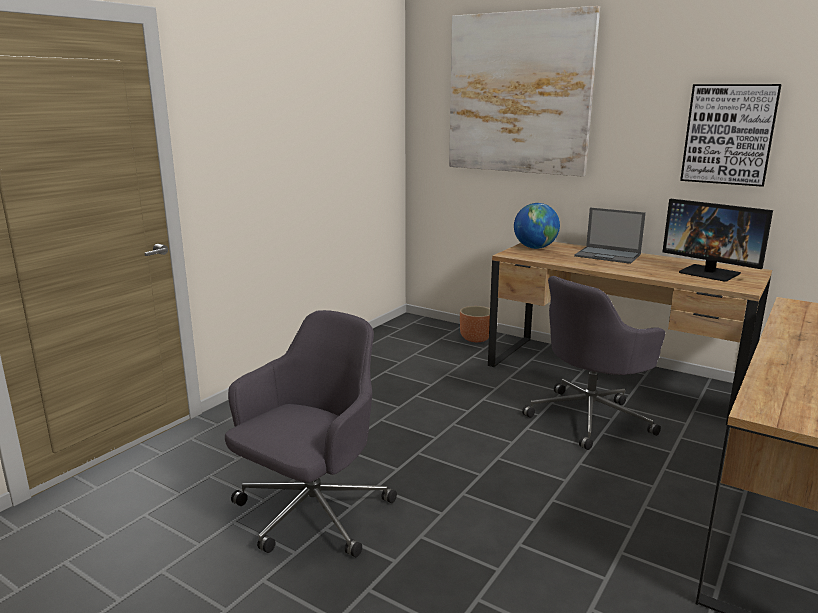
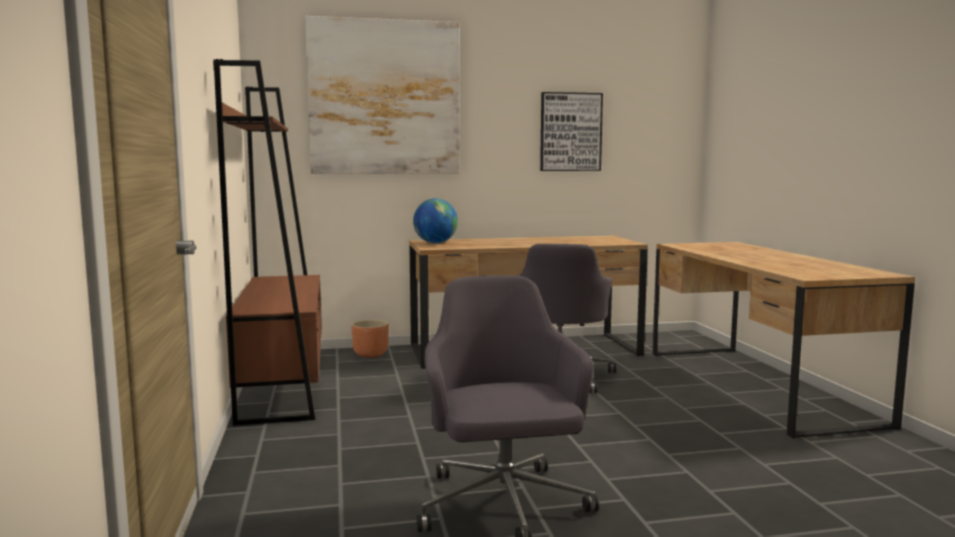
camera: 45 degrees left, 10 degrees down
(373, 347) = (283, 384): none -> brown bookcase
(608, 255) = (501, 240): laptop -> none
(710, 273) = (590, 240): monitor -> none

